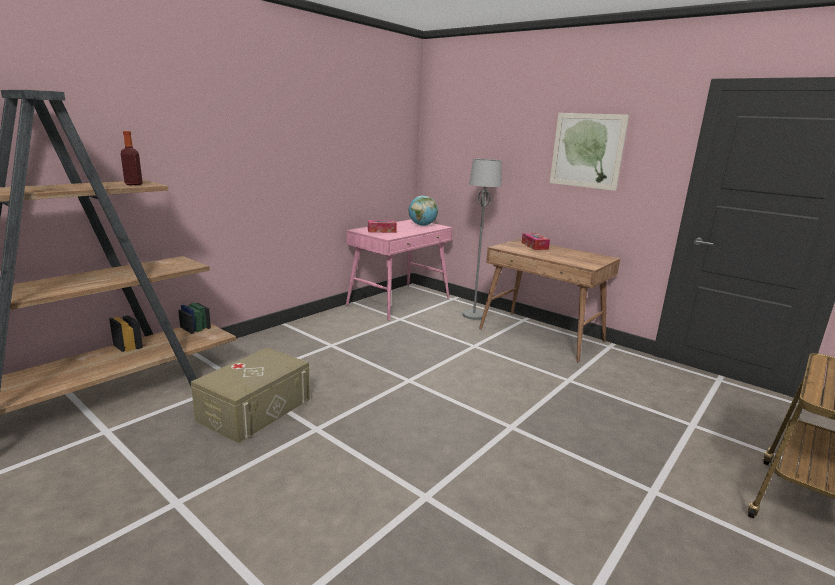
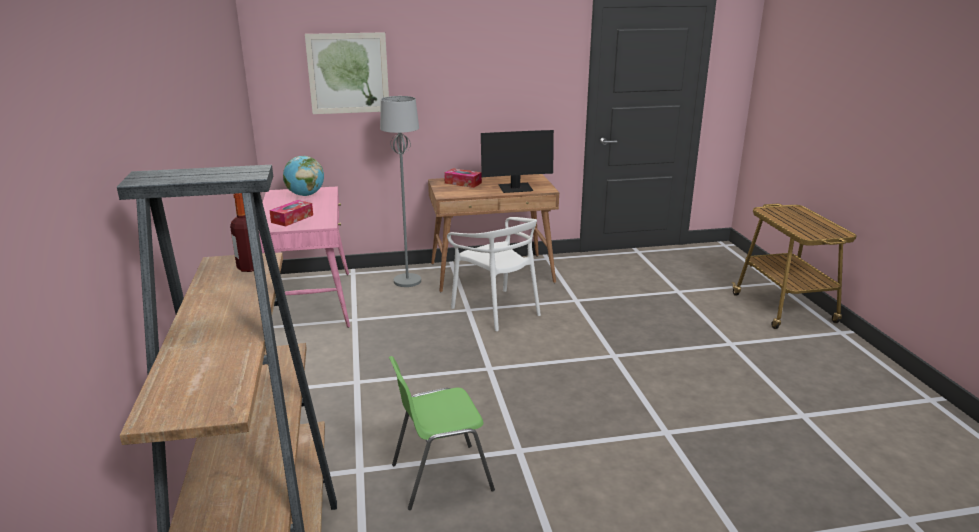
camera: 50 degrees left, 5 degrees up
(255, 409) = (440, 477): beige storage box -> green chair
(492, 355) = (497, 310): none -> white chair
(564, 258) = (515, 188): none -> monitor
(587, 151) = (490, 71): picture -> picture (348, 73)

